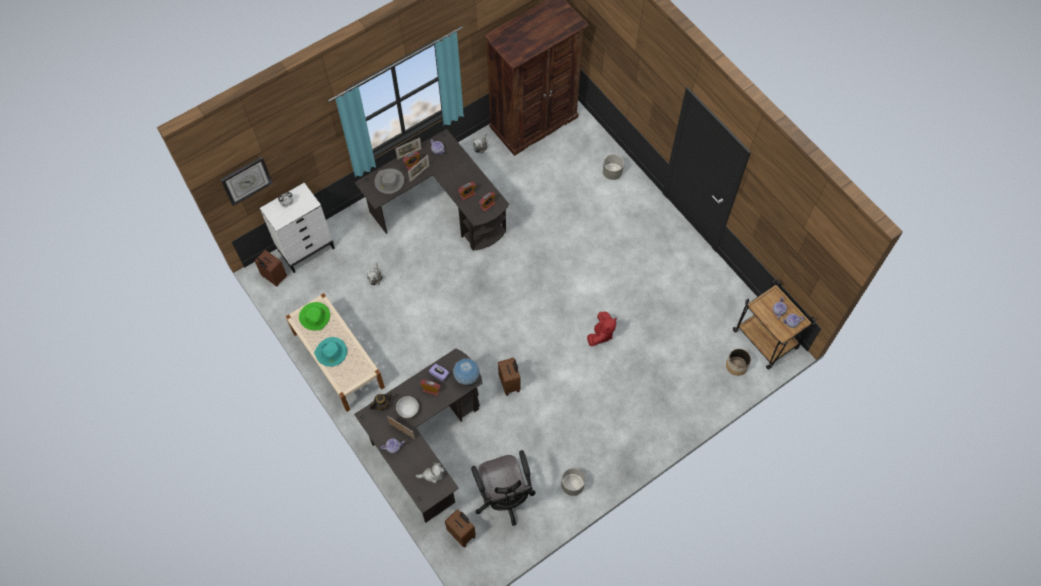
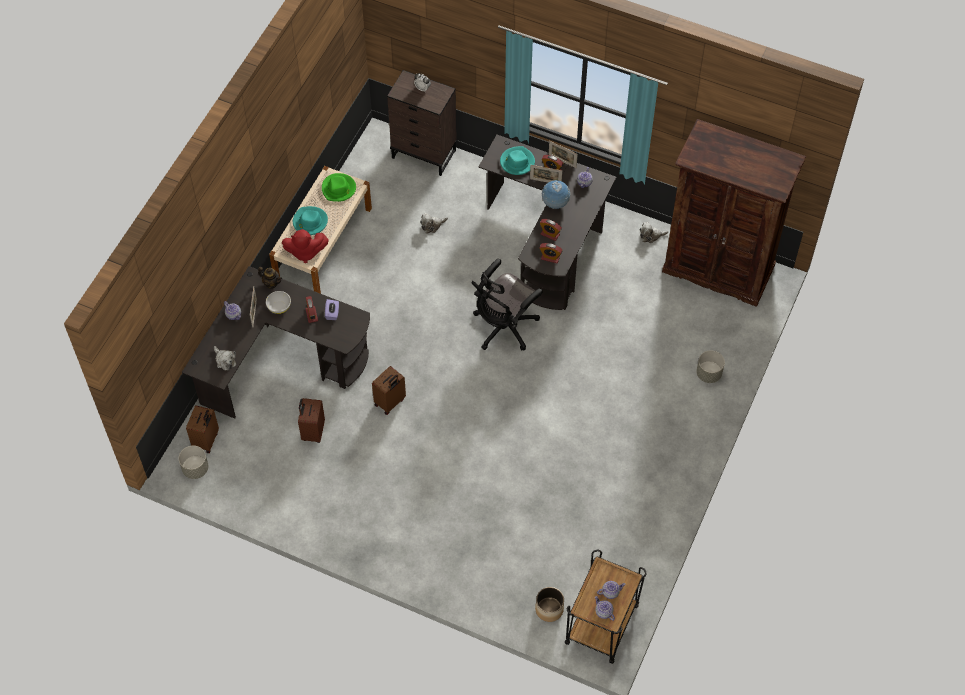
camera: 60 degrees right, 5 degrees down
(246, 180) = (401, 31): wall clock -> none
(274, 277) = (376, 145): brown suitcase -> brown suitcase (312, 431)
(306, 249) = (424, 154): white dresser -> brown dresser
(389, 182) = (517, 162): grey hat -> turquoise hat
(467, 377) = (344, 337): globe -> globe (555, 204)
(504, 496) = (266, 457): office chair -> office chair (505, 327)
(572, 485) = (312, 513): grey planter -> grey planter (195, 469)
(601, 334) = (501, 458): red plush toy -> red plush toy (305, 252)

